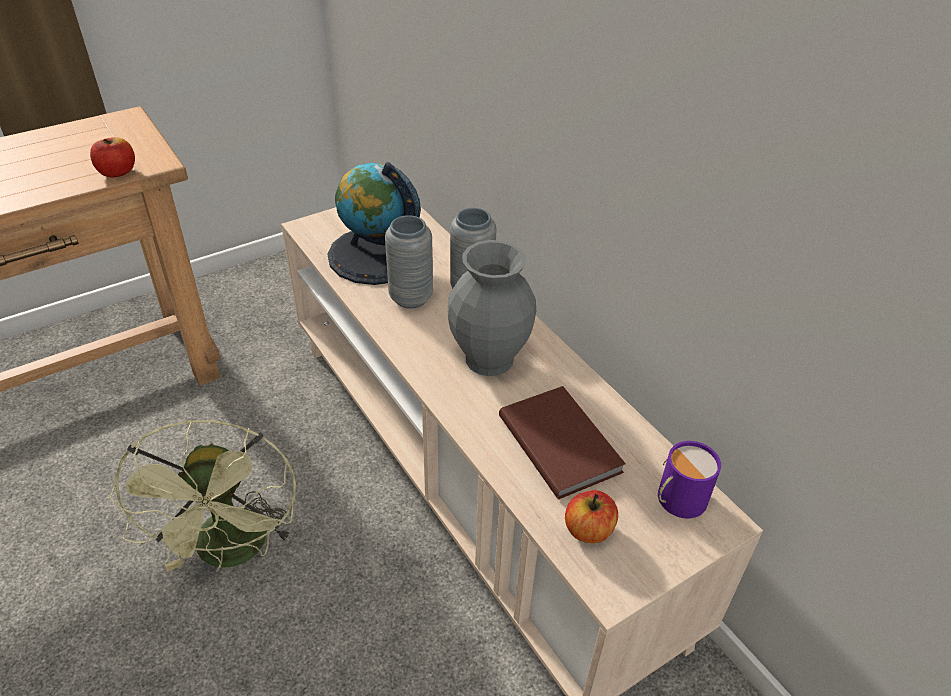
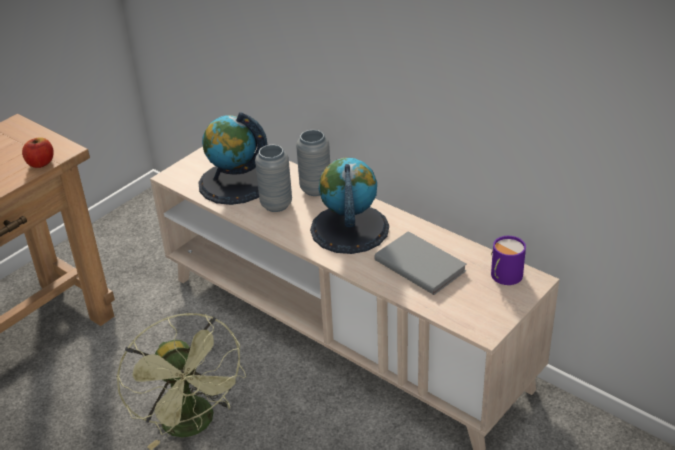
camera: 15 degrees left, 5 degrees down
(487, 358) = (349, 228): grey vase -> globe
(561, 442) = (420, 264): brown book -> grey book
(588, 530) = (459, 306): apple -> none

